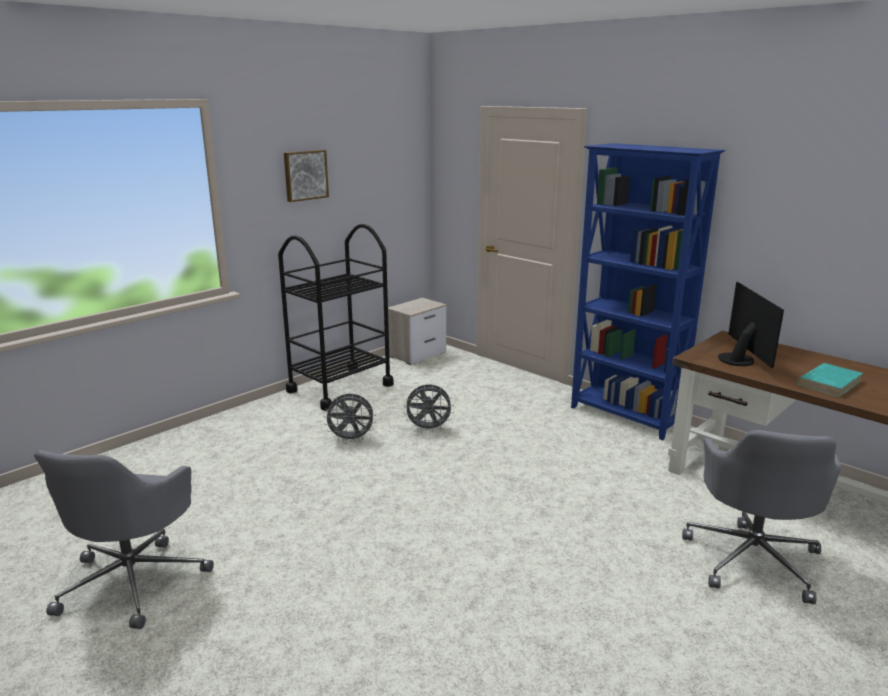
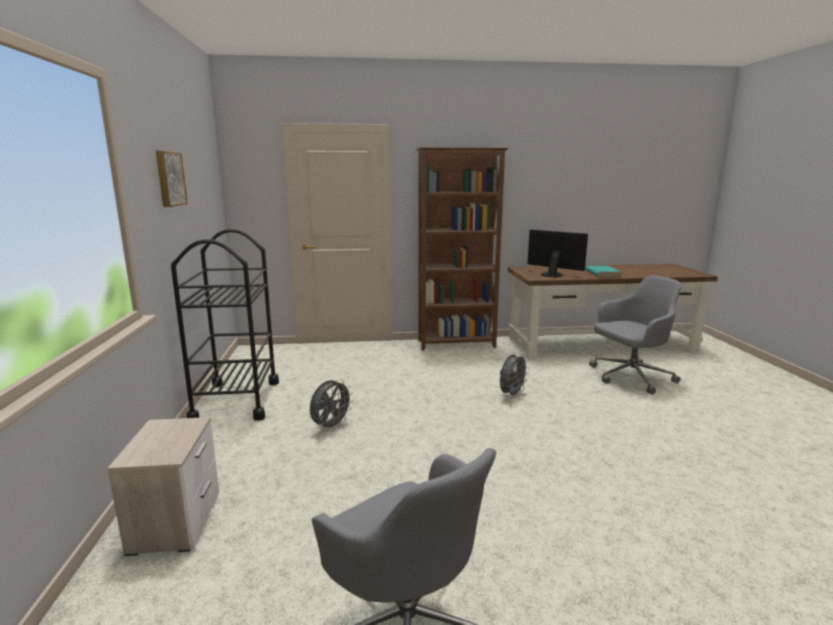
camera: 50 degrees left, 5 degrees down
(418, 354) = (251, 357): nightstand -> nightstand (177, 521)
(429, 428) = (370, 395): grey fan -> grey fan (511, 395)
(626, 417) = (457, 344): blue bookcase -> brown bookcase
(752, 558) = (630, 377): grey office chair -> grey office chair turned 75 degrees counterclockwise

